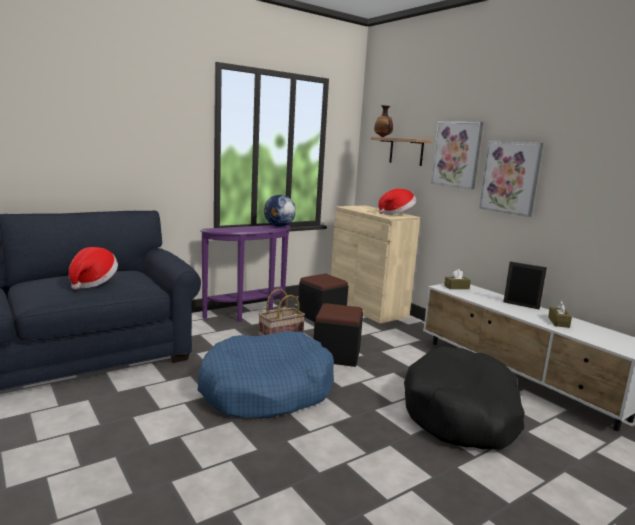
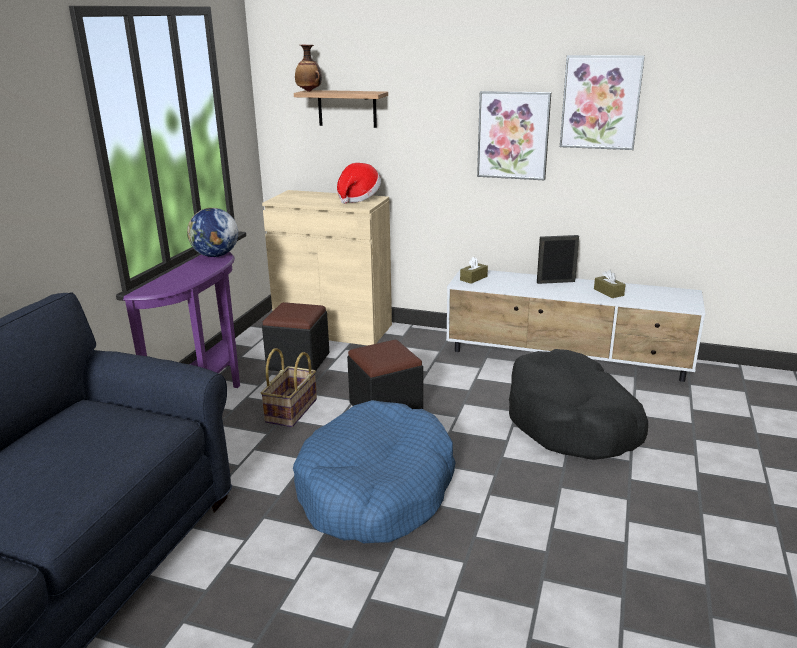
camera: 35 degrees left, 10 degrees up
(92, 283) = (81, 452): hat -> none
(457, 154) = (432, 109): picture -> picture (600, 102)

